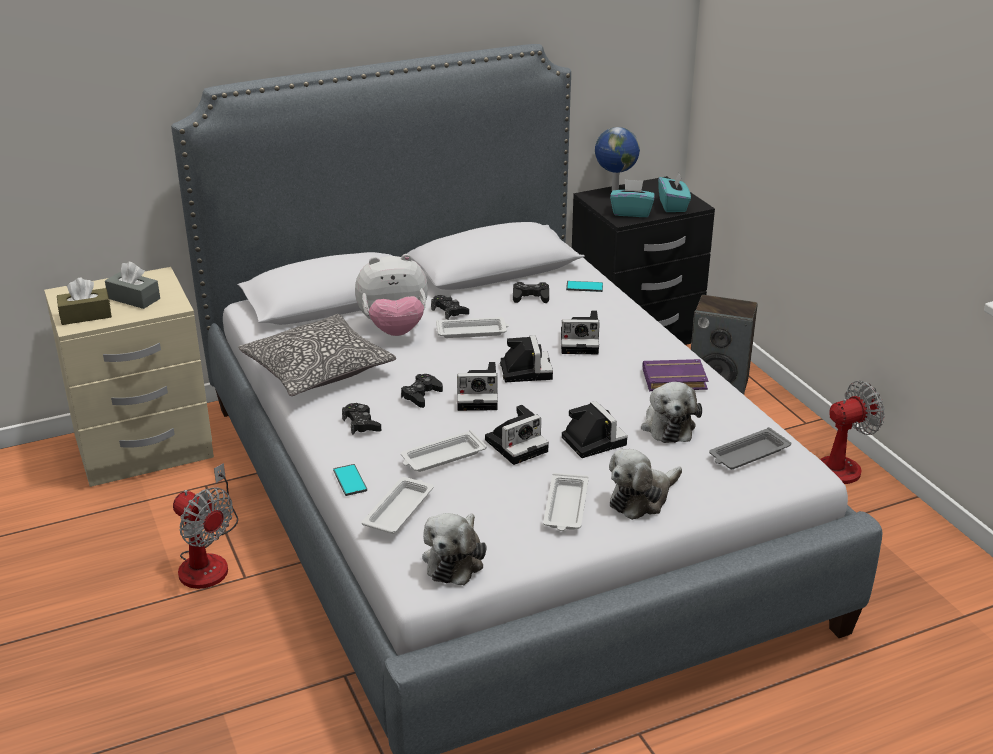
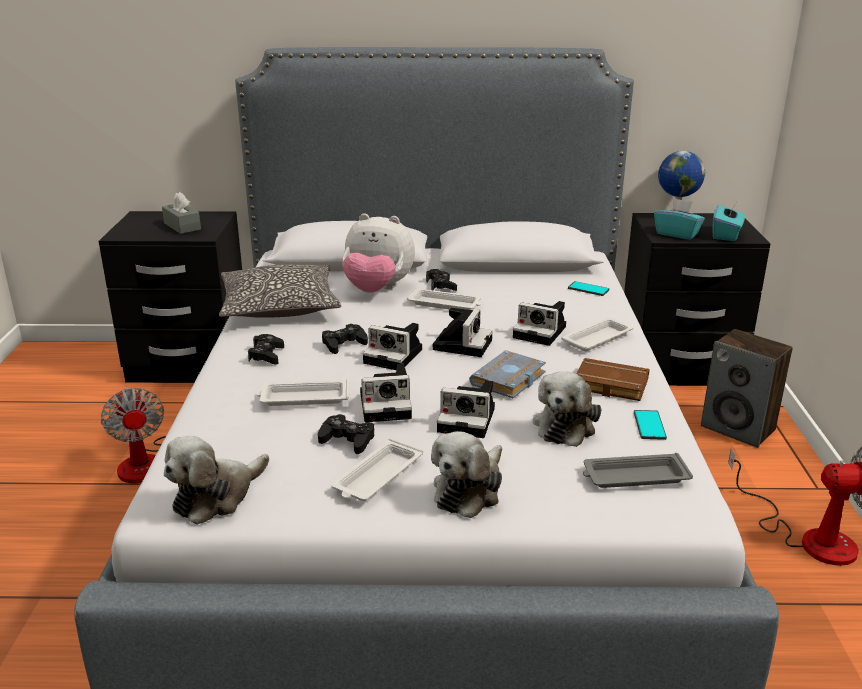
camera: 25 degrees right, 5 degrees down
(86, 315) = (134, 231): brown tissue box -> none
(144, 449) = (189, 364): beige nightstand -> black nightstand
(350, 480) = (204, 398): phone -> phone (649, 425)
(399, 509) = (214, 434): white tray -> white tray (598, 338)
(531, 297) = (528, 288): black game controller -> black game controller (347, 440)
(591, 440) = (469, 420): camera -> camera turned 105 degrees clockwise
(593, 396) = (509, 380): none -> grey book
(642, 498) = (469, 490): plush toy -> plush toy turned 45 degrees counterclockwise
(673, 381) = (608, 385): purple book -> brown book

